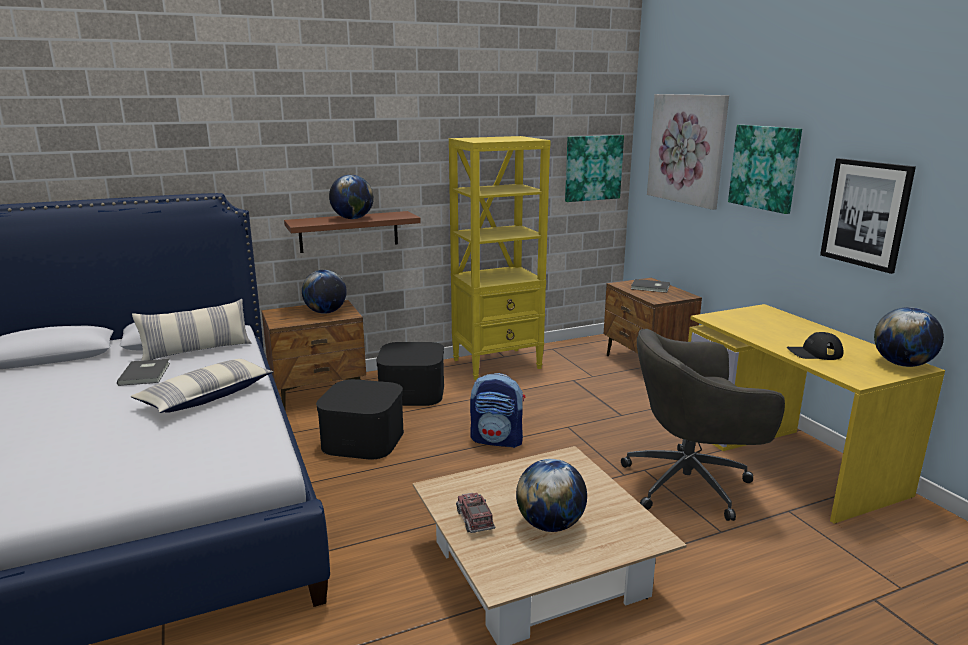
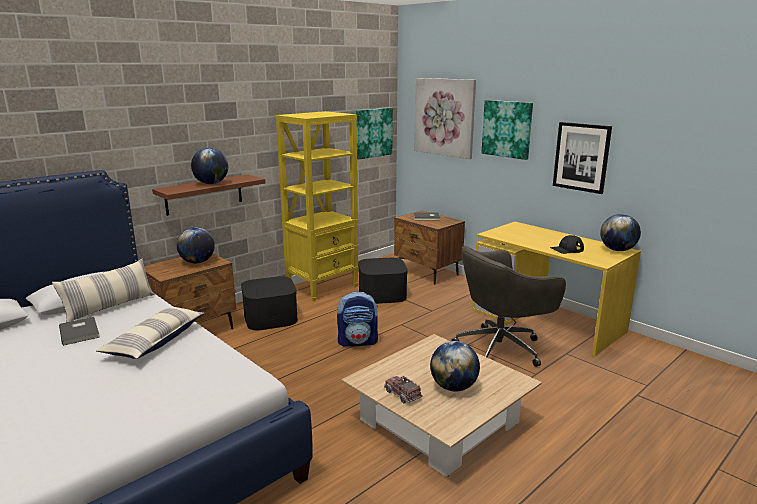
camera: 20 degrees left, 0 degrees up
(363, 439) = (255, 358): black storage box -> black storage box (382, 293)

